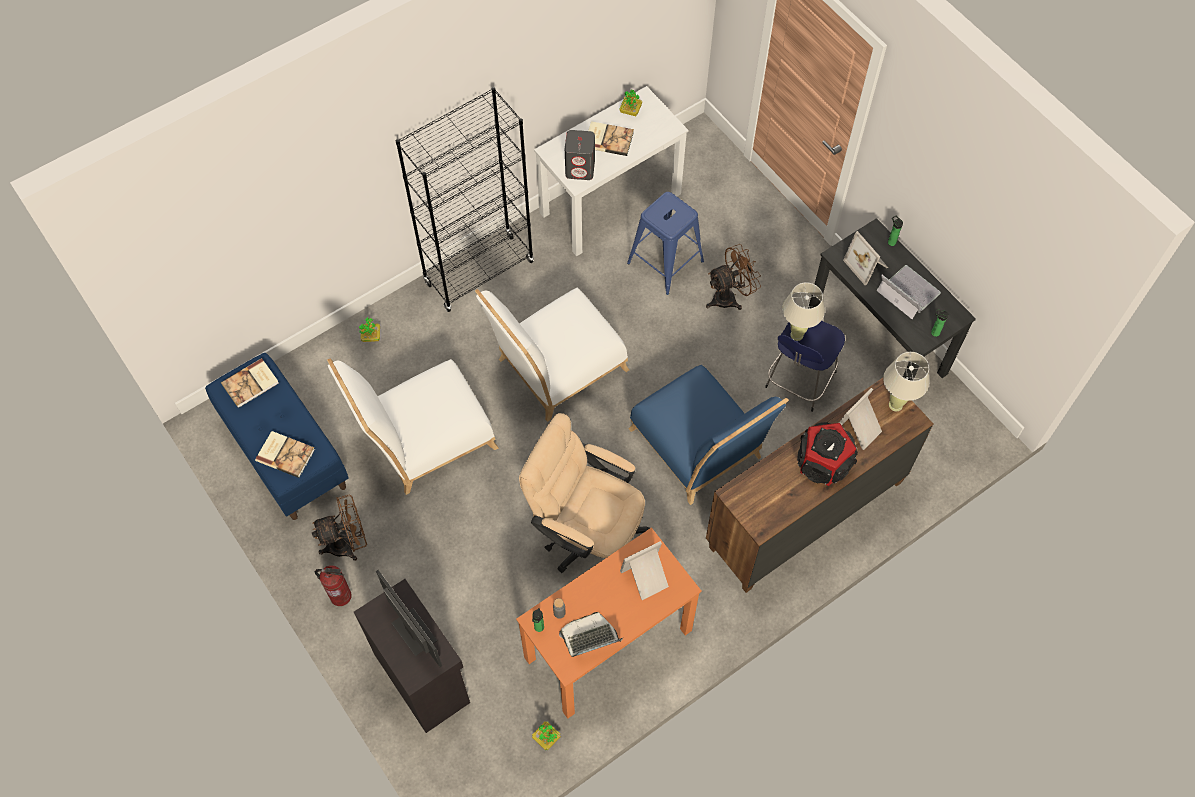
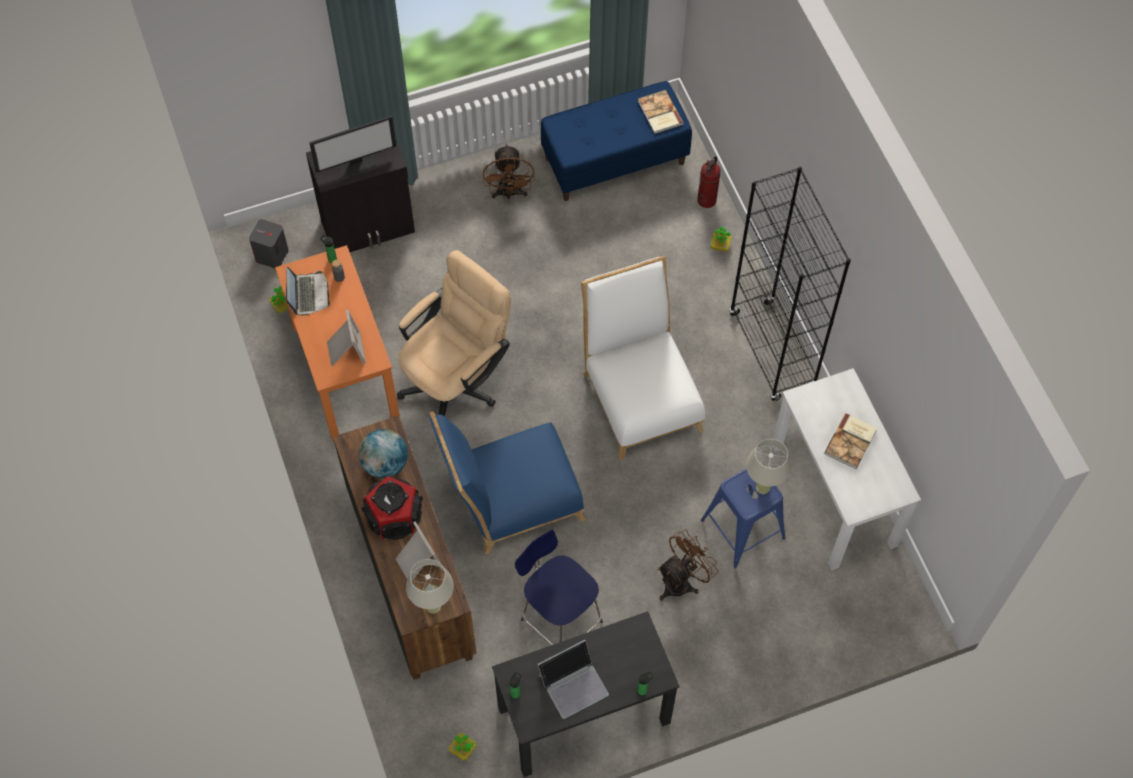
camera: 105 degrees right, 0 degrees up
(285, 454) = (580, 129): book -> none
(341, 595) = (462, 181): fire extinguisher -> fire extinguisher (707, 200)
(424, 440) = (594, 268): white chair -> none
(580, 168) = (817, 405): grey speaker -> grey speaker (272, 255)
(630, 111) = (887, 473): potted plant -> potted plant (463, 749)
(729, 297) = (682, 581): brown fan -> brown fan turned 120 degrees counterclockwise
(771, 487) = (385, 464): none -> globe
(796, 335) = (572, 577): beige table lamp -> beige table lamp (762, 487)
(867, 265) = (619, 654): picture frame -> none

